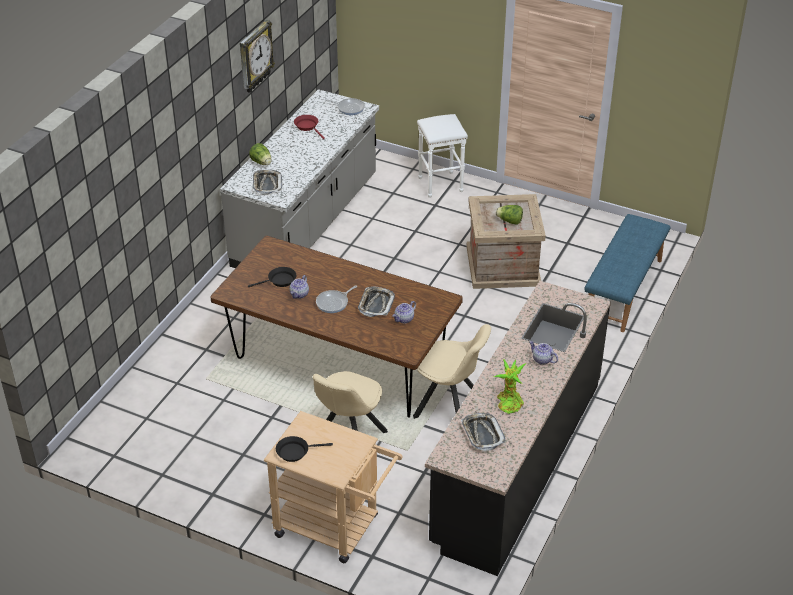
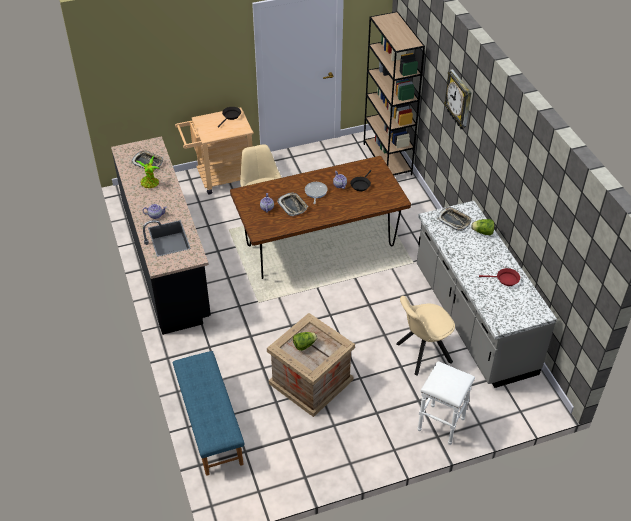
camera: 135 degrees right, 5 degrees up
(121, 408) = (387, 159): none -> beige bookcase
(254, 56) = (525, 183): wall clock -> wall clock (459, 100)
(349, 108) = (508, 317): frying pan -> none
(450, 407) = (233, 265): beige chair -> beige chair (422, 353)

